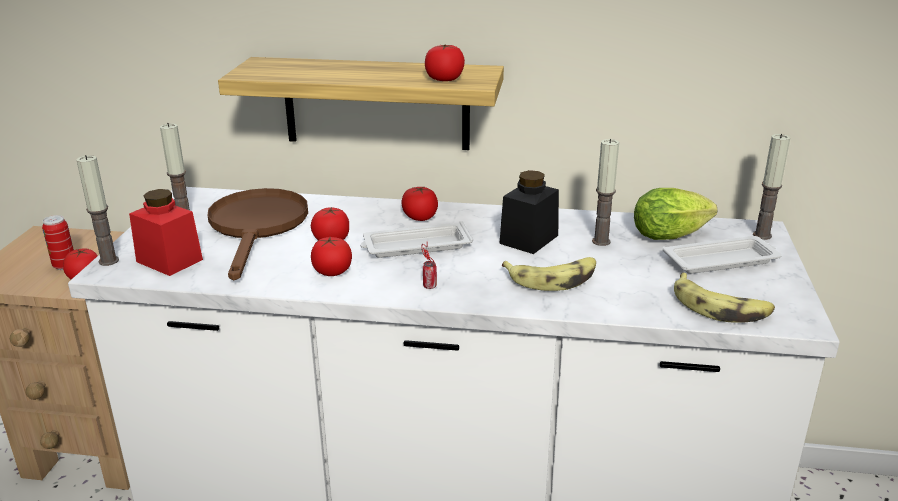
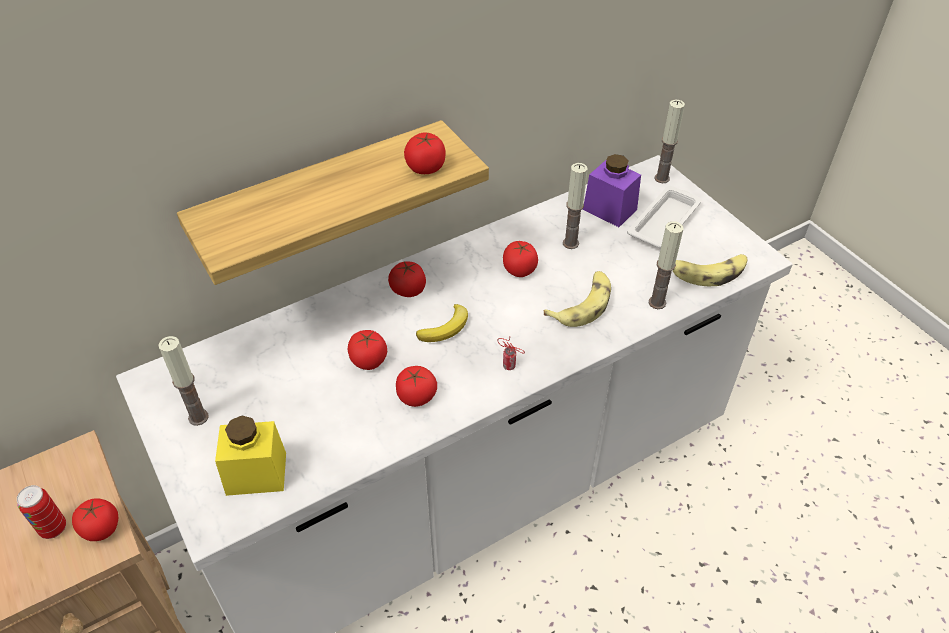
camera: 40 degrees left, 20 degrees up
(109, 261) = (196, 511): candle -> candle (657, 302)
(169, 260) = (256, 473): red jar -> yellow jar
(257, 227) = (281, 383): brown frying pan -> none
(415, 246) = (446, 328): white tray -> banana
(529, 239) = (519, 269): black jar -> tomato
(673, 235) = (609, 209): lettuce -> purple jar

